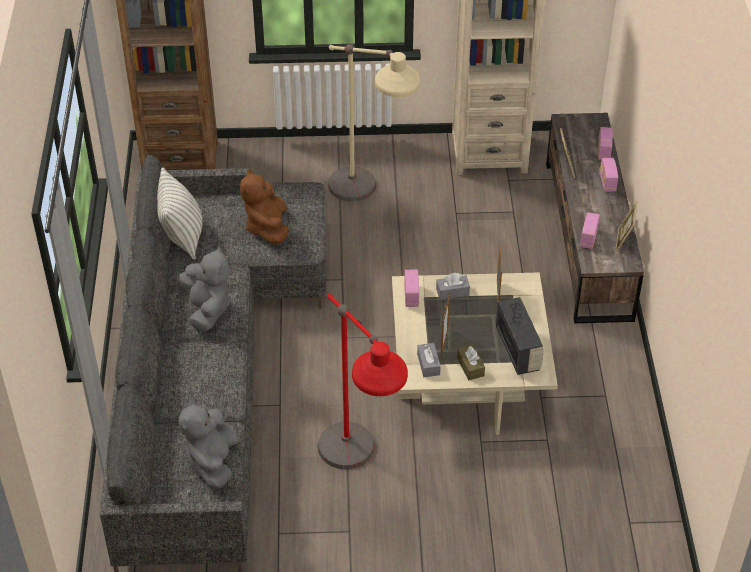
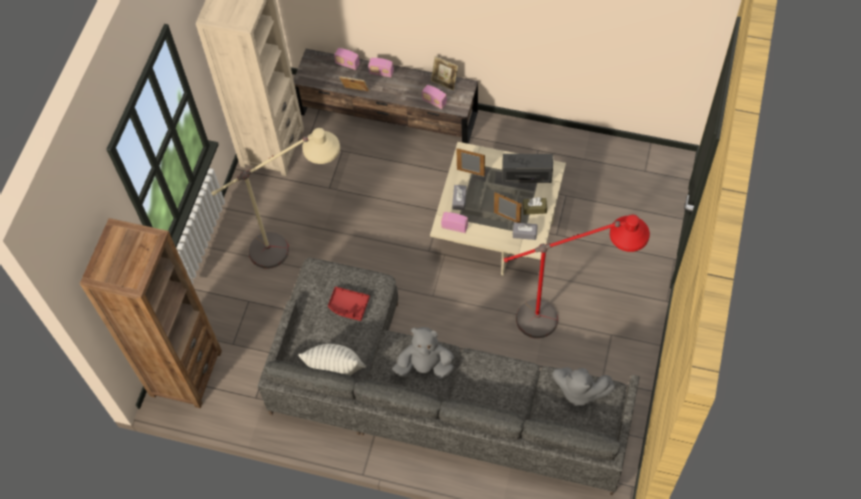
camera: 70 degrees left, 15 degrees up
(267, 228) = (348, 306): brown plush toy -> red tray

